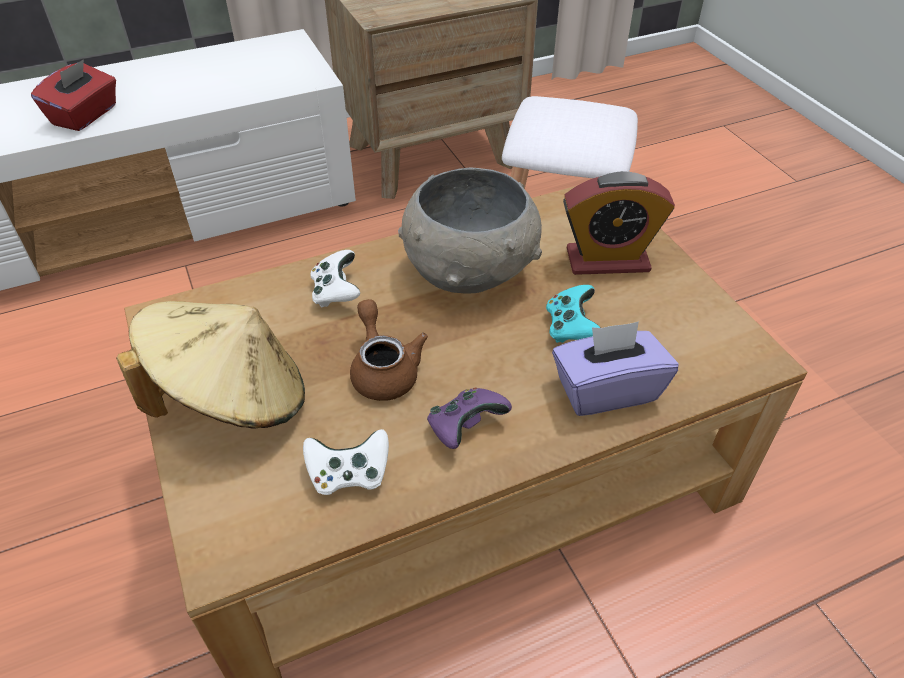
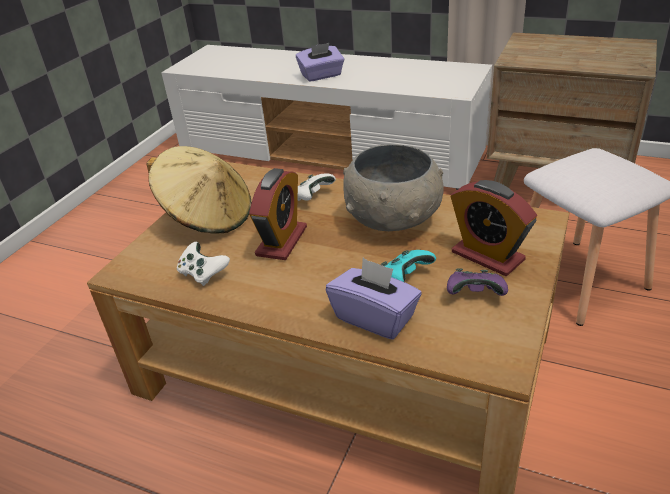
camera: 50 degrees right, 10 degrees down
(85, 115) = (321, 76): red tissue box -> purple tissue box
(384, 370) = (281, 241): brown teapot -> alarm clock
(465, 427) = (278, 287): purple game controller -> purple game controller (475, 295)

